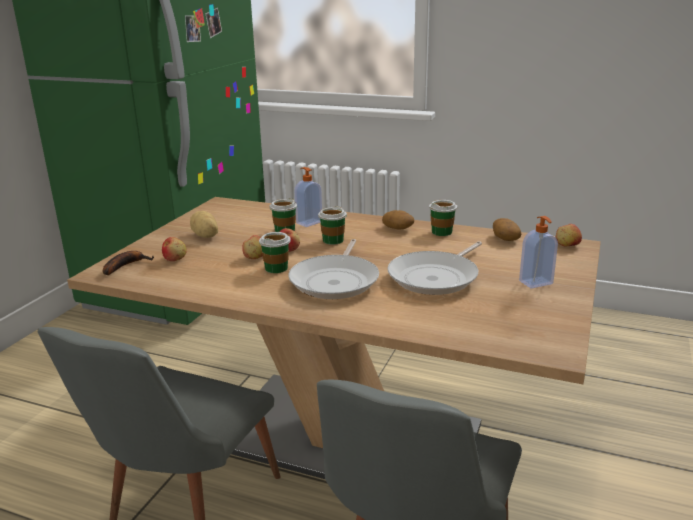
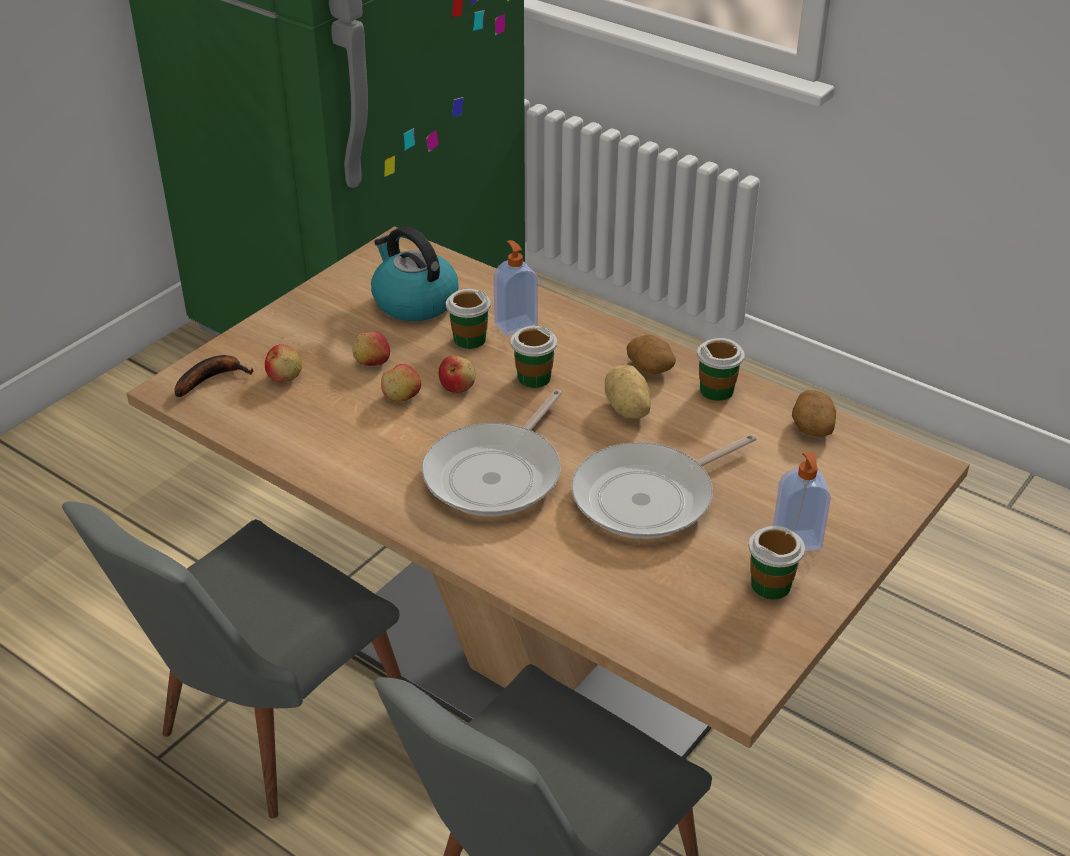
camera: 15 degrees right, 15 degrees up
(205, 236) = (345, 330): potato -> potato (626, 409)
(242, 221) = (414, 301): none -> kettle
(276, 268) = (422, 427): cup -> cup (771, 585)
(567, 245) = (904, 465): apple -> apple (372, 362)

